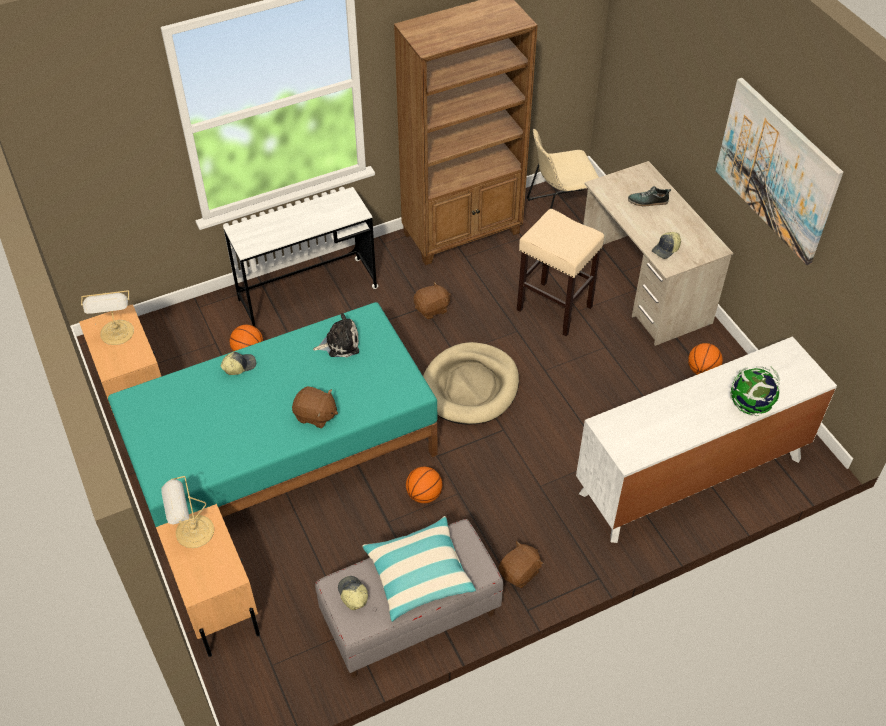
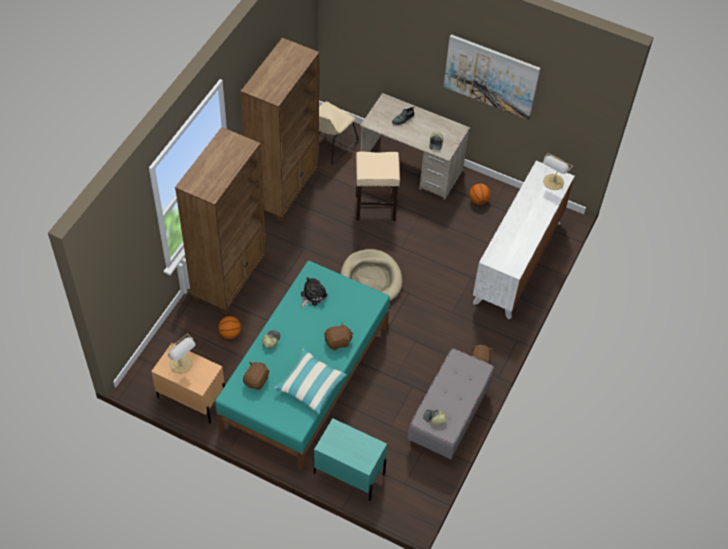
camera: 40 degrees left, 5 degrees up
(192, 532) = (335, 439): table lamp -> table lamp (553, 183)
(218, 603) = (348, 473): beige nightstand -> turquoise nightstand
(308, 293) = (230, 278): white desk -> brown bookcase
(419, 574) = (455, 389): pillow -> pillow (310, 385)
(424, 495) = (399, 352): basketball -> none
(432, 309) = (310, 247): brown plush toy -> brown plush toy (256, 380)
(750, 406) = (546, 209): globe -> none

